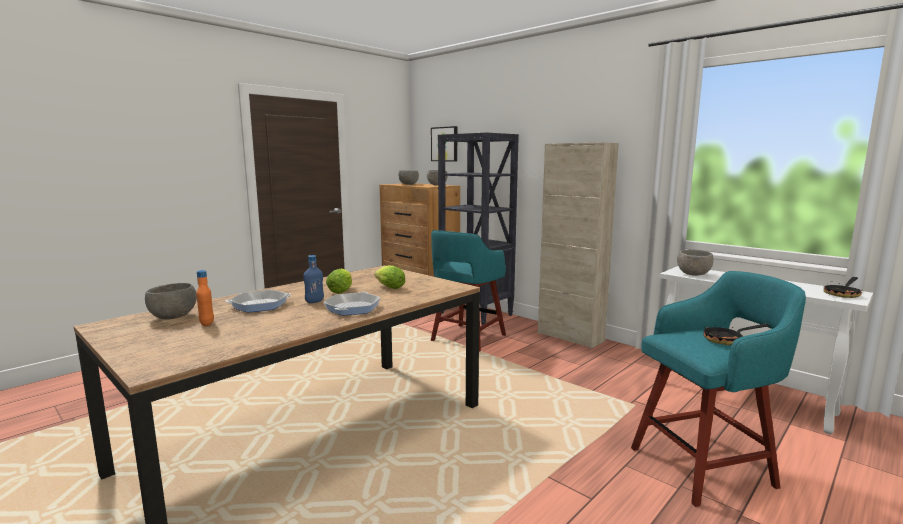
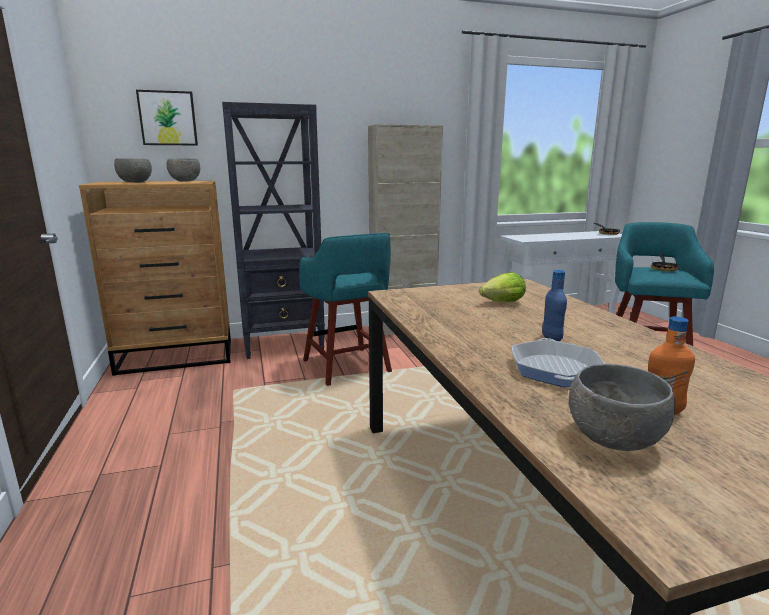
camera: 60 degrees left, 5 degrees up
(341, 291) = (501, 322): lettuce -> none
(352, 308) = (595, 326): frying pan -> none
(692, 274) = (533, 238): grey bowl -> none

